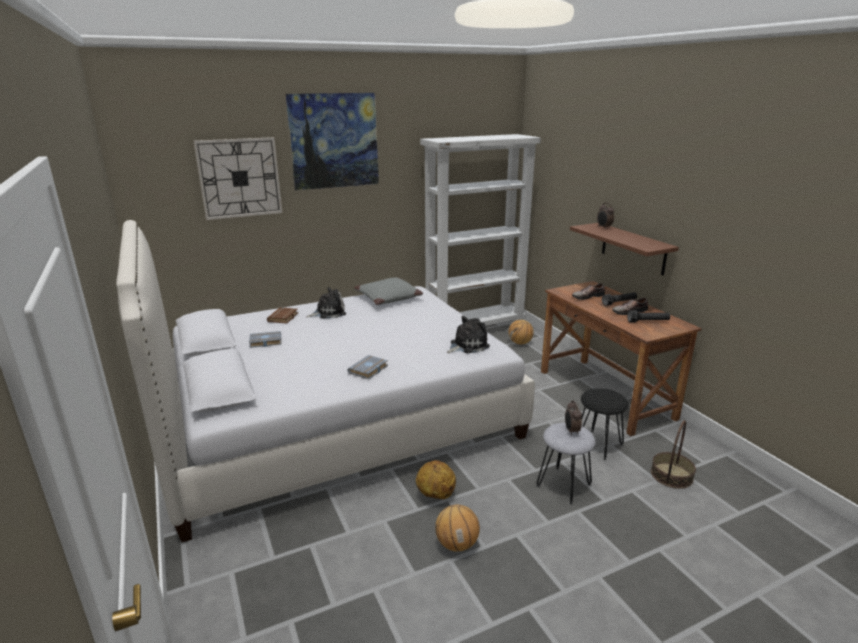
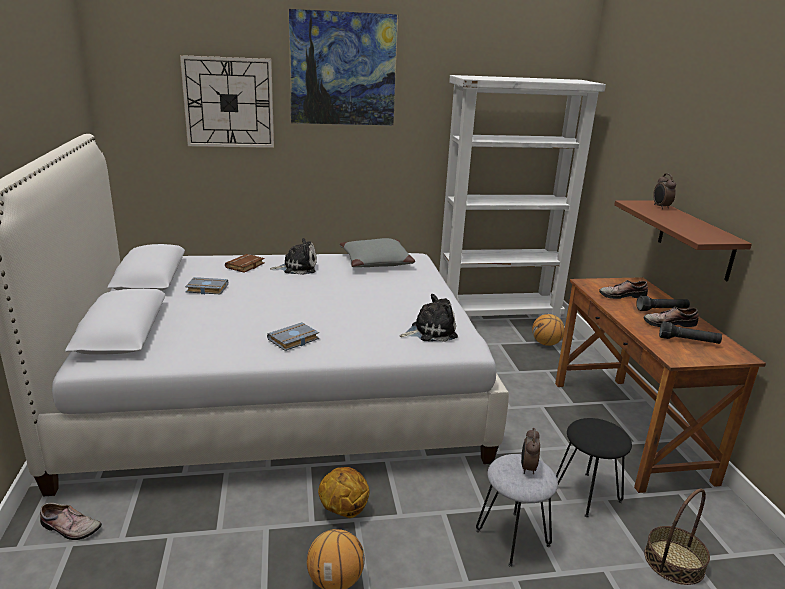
camera: 15 degrees right, 0 degrees up
(222, 561) = (69, 528): none -> shoe

